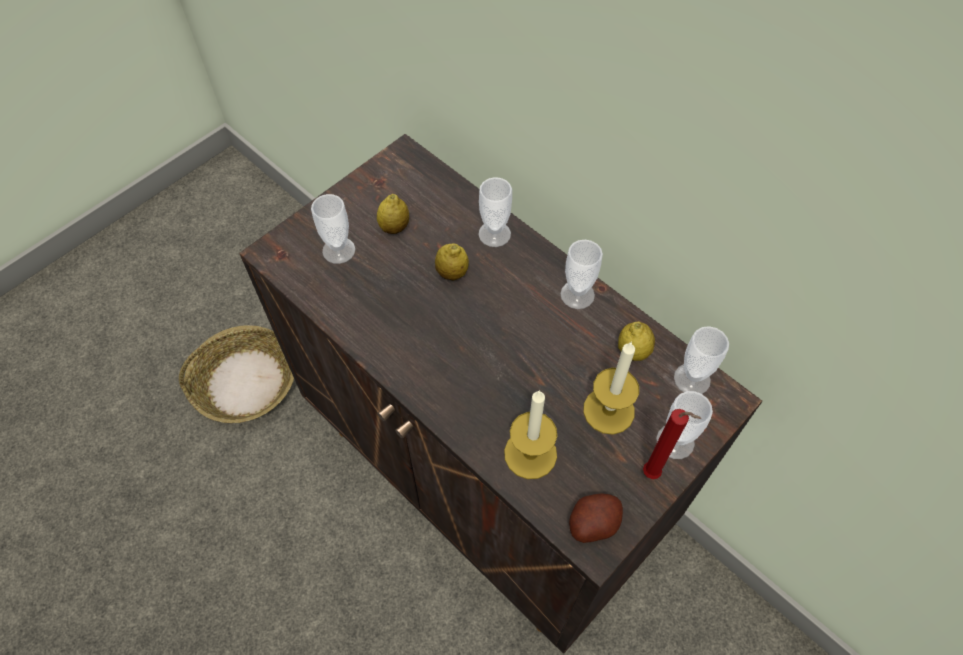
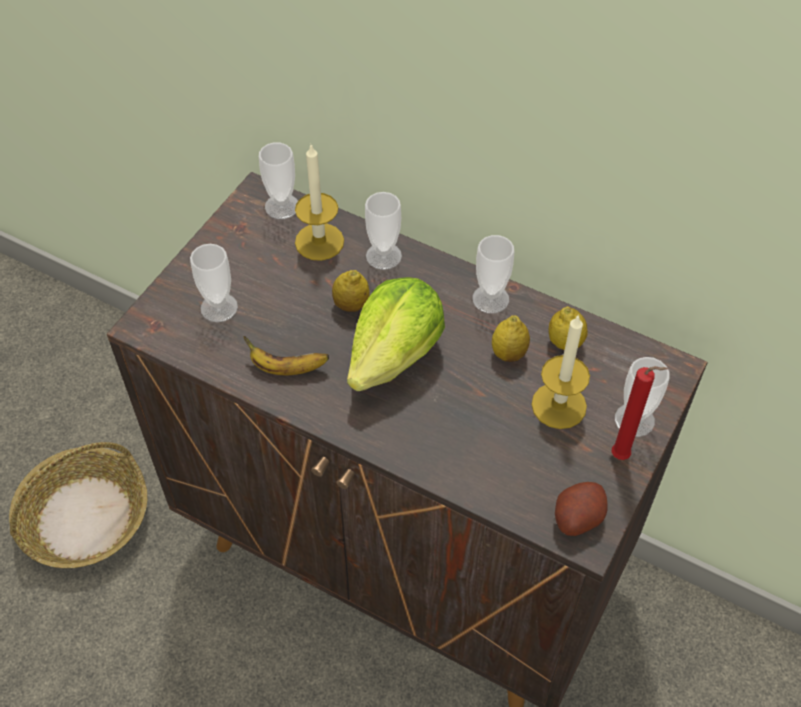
camera: 15 degrees left, 5 degrees down
(378, 319) = (286, 368): none -> banana
(394, 227) = (273, 271): lemon -> lemon (509, 353)
(476, 329) = (395, 356): none -> lettuce
(530, 454) = (492, 466): candle -> candle (319, 241)
(692, 379) = (632, 356): cup -> cup (282, 206)

